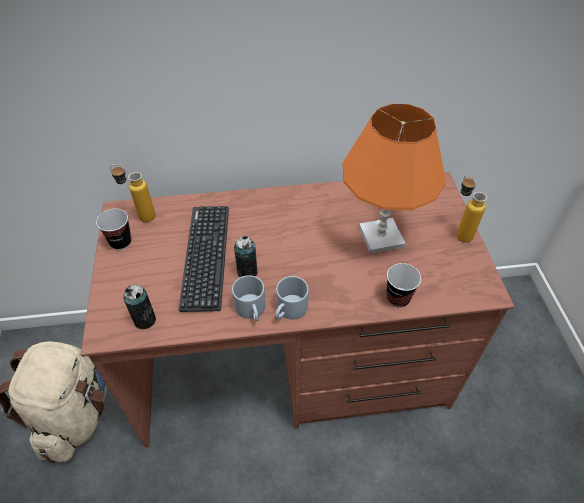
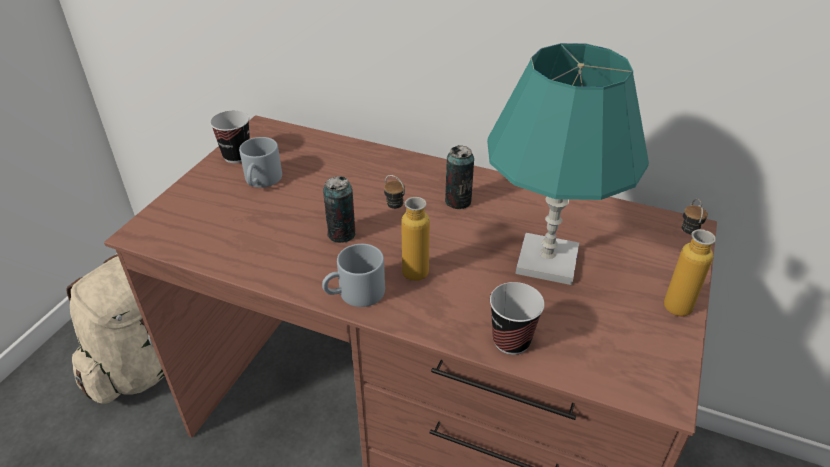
camera: 30 degrees right, 10 degrees down
(140, 216) = (278, 139): bottle -> bottle (406, 268)
(145, 320) = (191, 236): can -> can (458, 201)
(206, 256) = (310, 200): keyboard -> none
(252, 310) = (312, 275): grey mug -> grey mug (262, 181)
(380, 236) = (547, 260): orange table lamp -> turquoise table lamp

